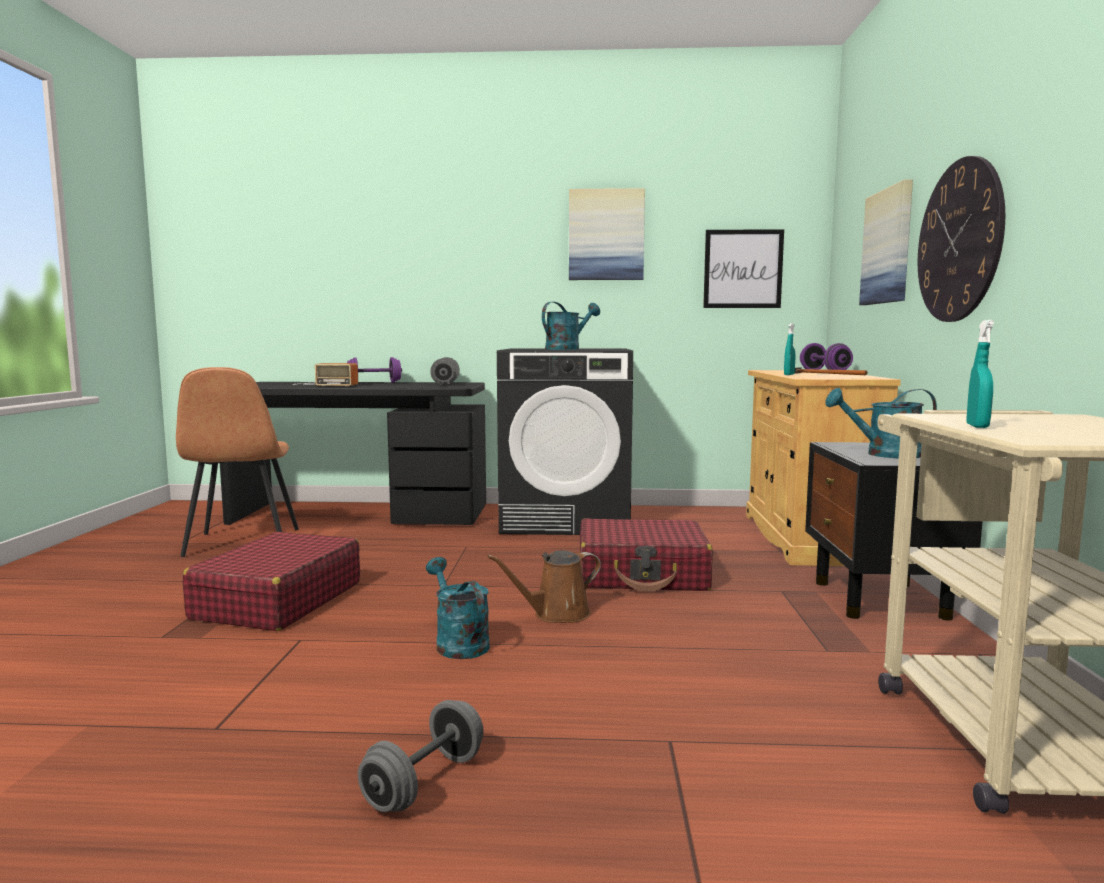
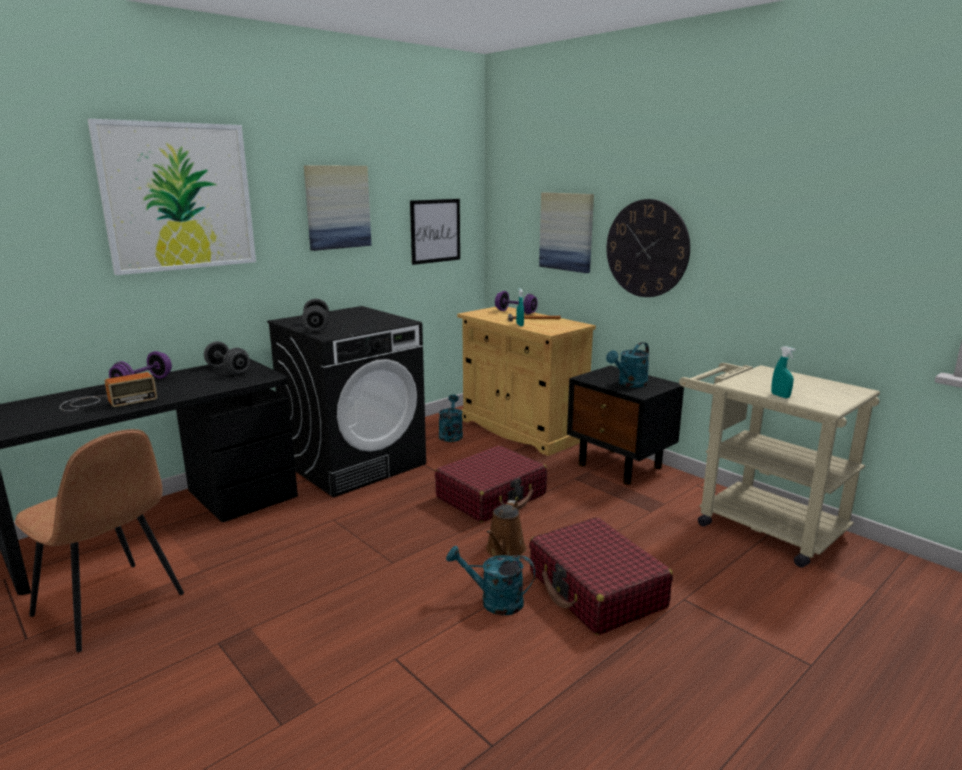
camera: 45 degrees left, 10 degrees up
(278, 601) = (299, 640): red suitcase -> red suitcase (596, 590)
(424, 782) = (646, 689): grey dumbbell -> grey dumbbell (316, 327)
(439, 220) = (178, 197): none -> picture
(567, 349) = (355, 324): turquoise watering can -> turquoise watering can (451, 434)

